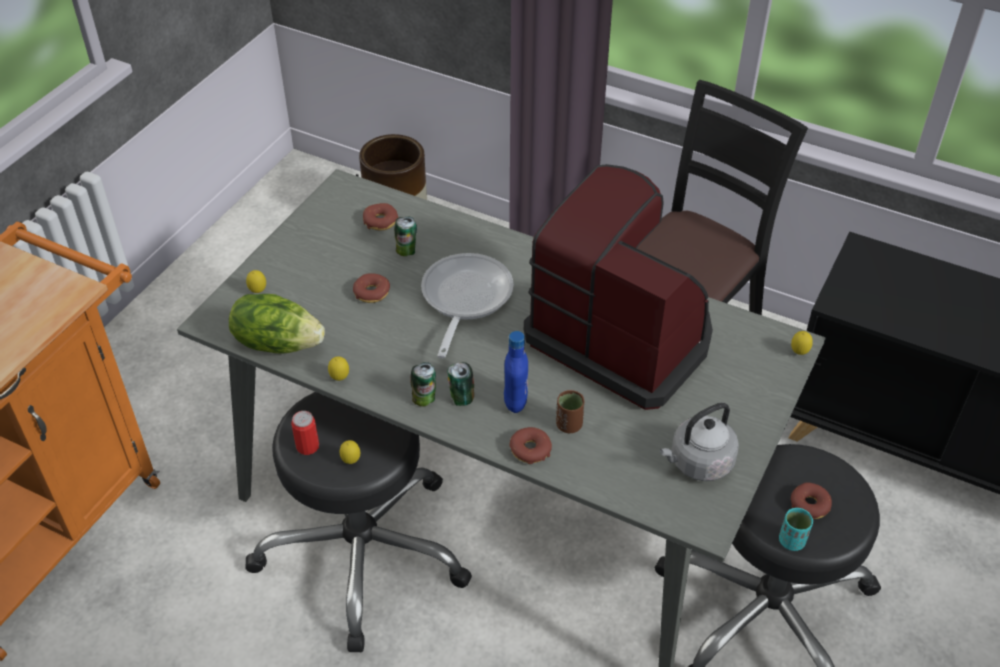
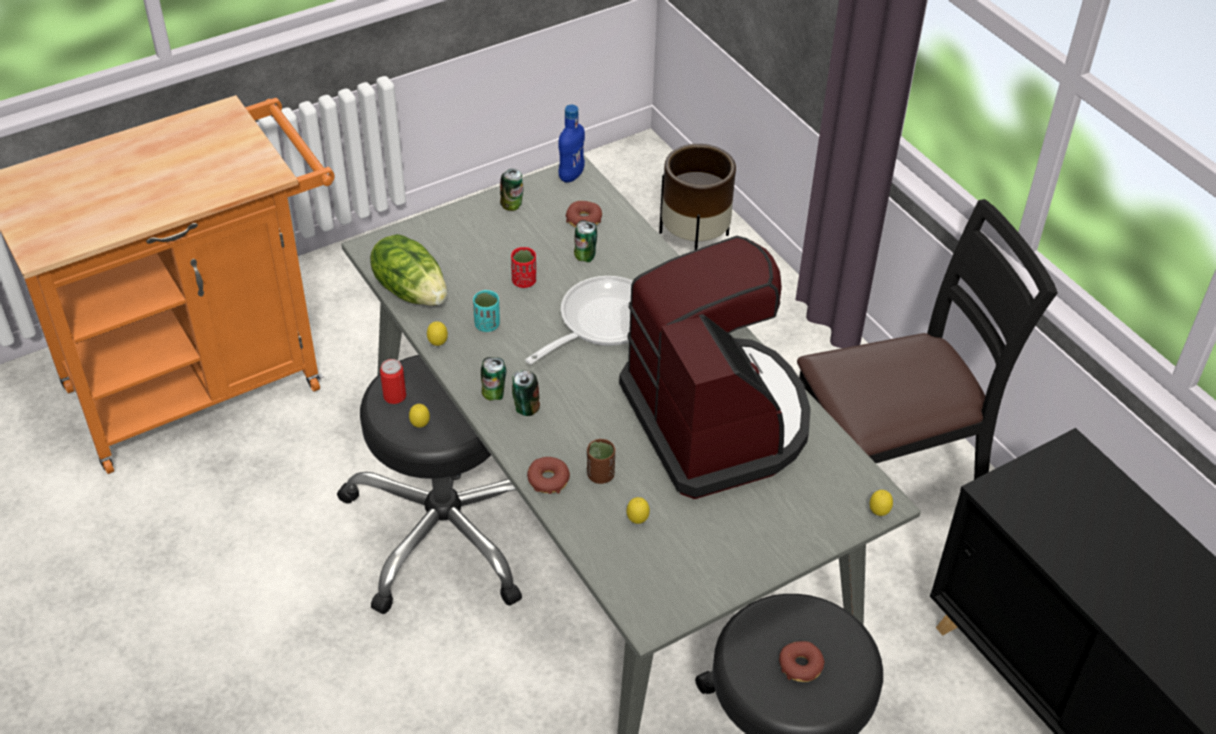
camera: 30 degrees right, 0 degrees up
(258, 292) = (430, 239): lemon -> lemon (637, 521)
(309, 233) = (512, 205): none -> can
(371, 293) = (524, 281): donut -> red cup
(515, 402) = (570, 433): blue bottle -> blue bottle (571, 175)
(698, 463) = (689, 564): grey kettle -> none
(792, 541) = (754, 688): turquoise cup -> turquoise cup (487, 325)

